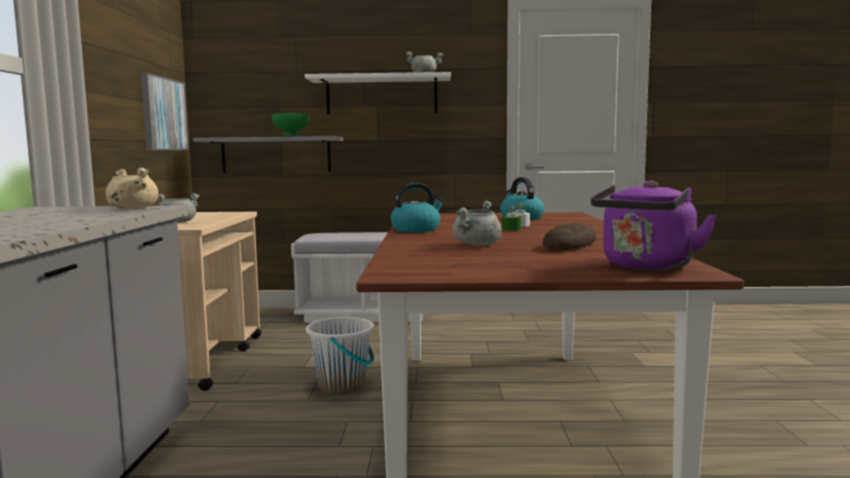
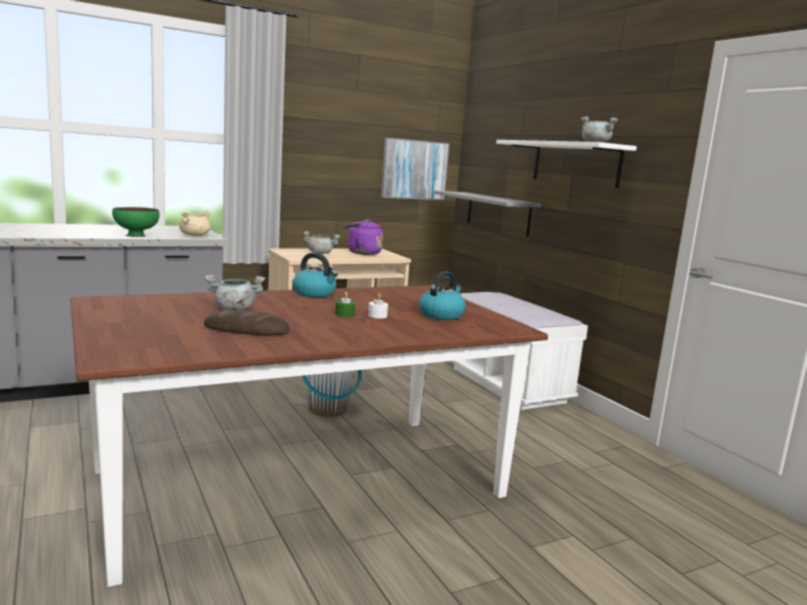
camera: 60 degrees right, 5 degrees up
(291, 136) = (490, 198): green bowl -> green bowl (136, 235)
(646, 267) = (132, 348): purple kettle -> purple kettle (361, 253)

